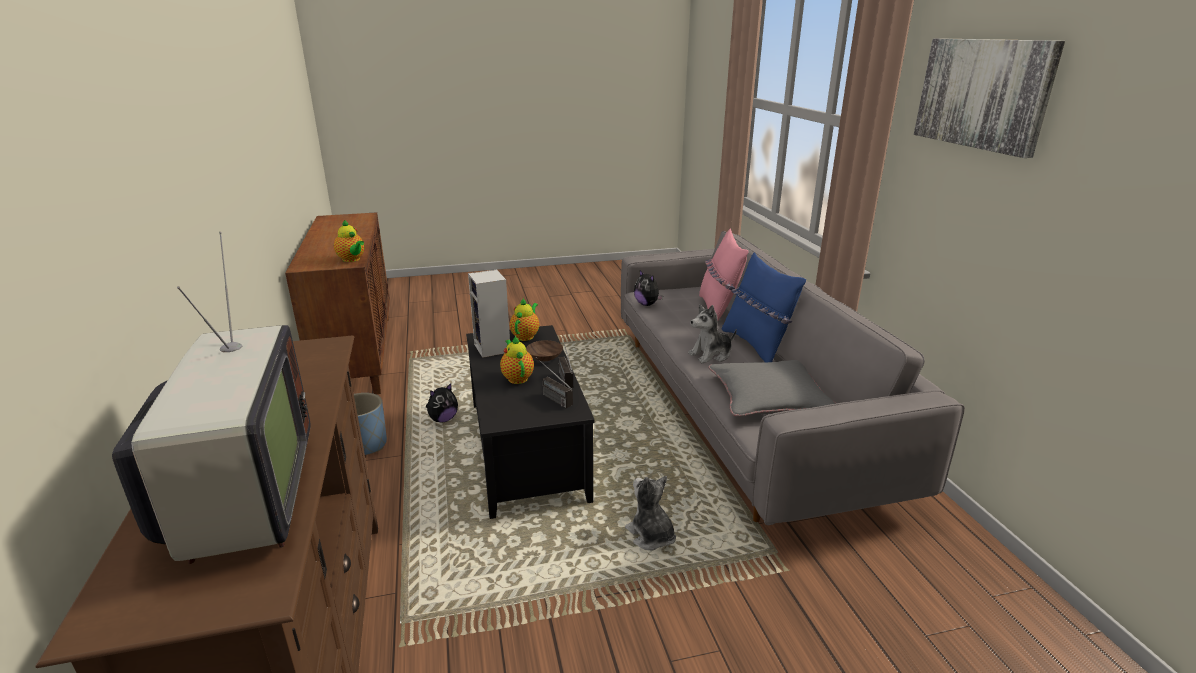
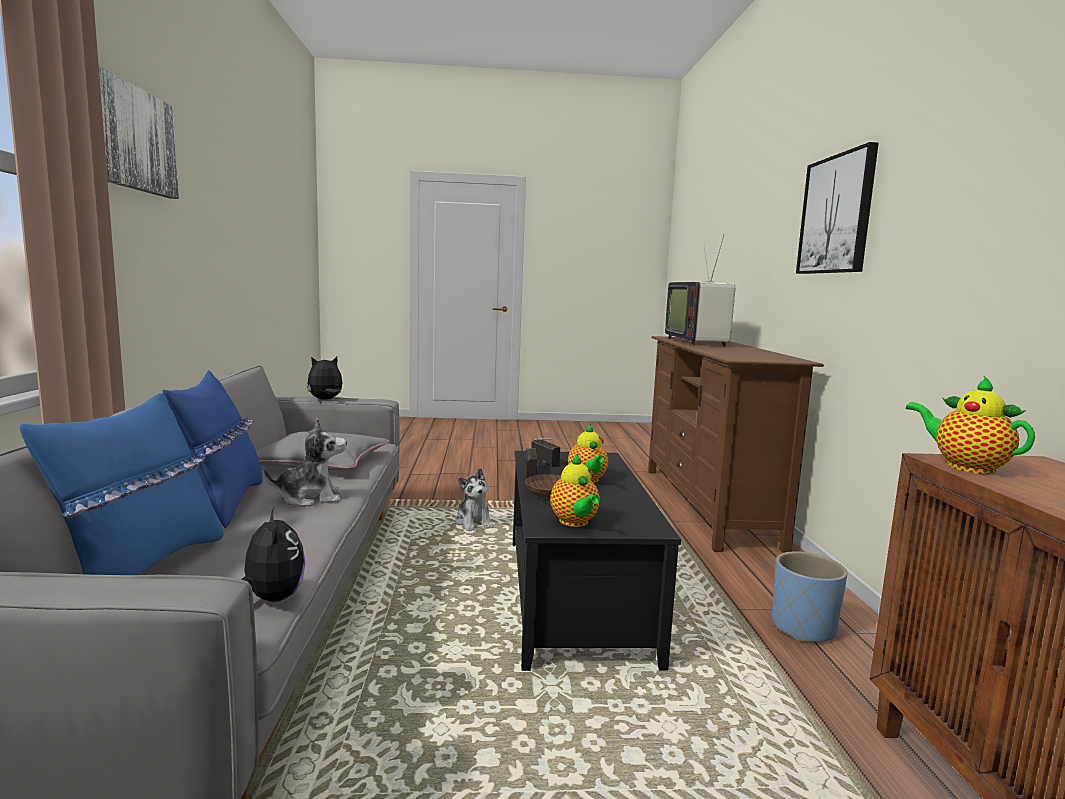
camera: 170 degrees left, 15 degrees down
(152, 173) = (837, 215): none -> picture
(443, 419) = (710, 652): plush toy -> plush toy (325, 400)
(493, 349) = (625, 511): speaker -> none
(526, 336) = (575, 522): teapot -> teapot turned 45 degrees counterclockwise
(718, 310) = (143, 568): pink pillow -> blue pillow

